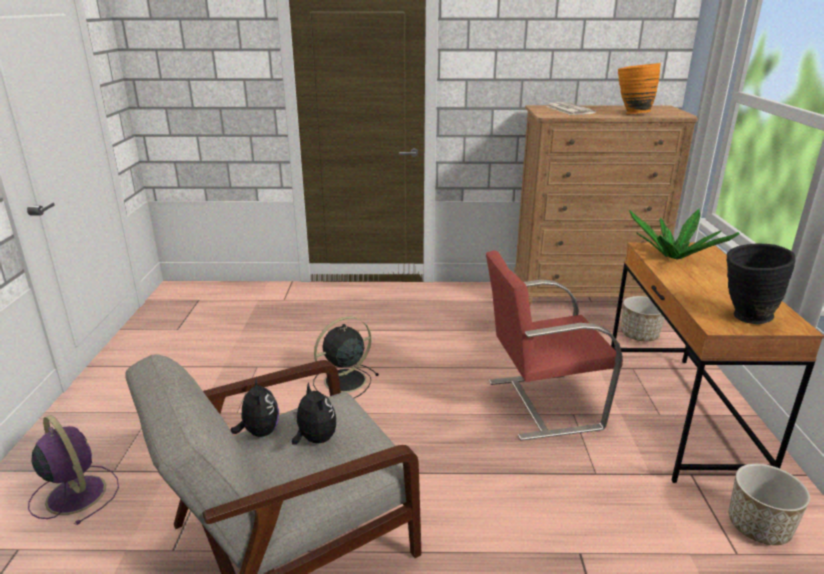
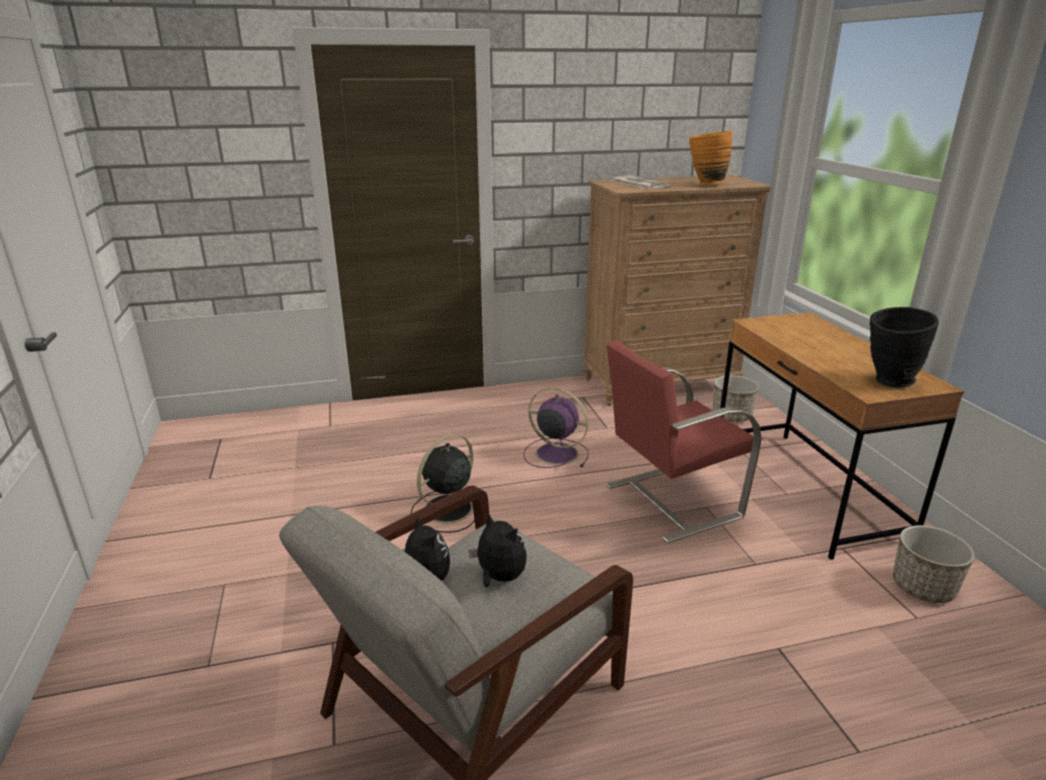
camera: 15 degrees left, 0 degrees up
(75, 493) = (168, 703): purple fan -> purple fan (555, 453)
(674, 257) = (785, 330): potted plant -> none

